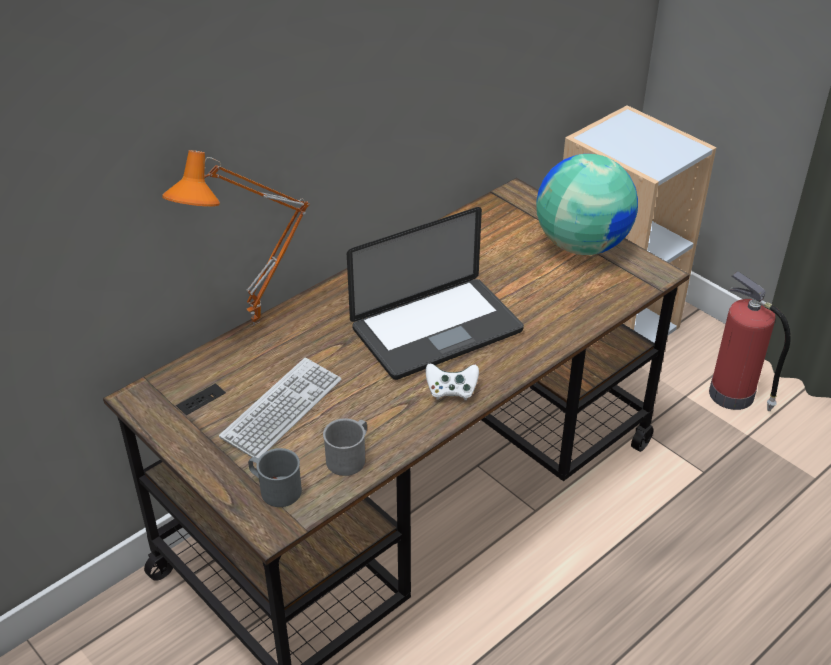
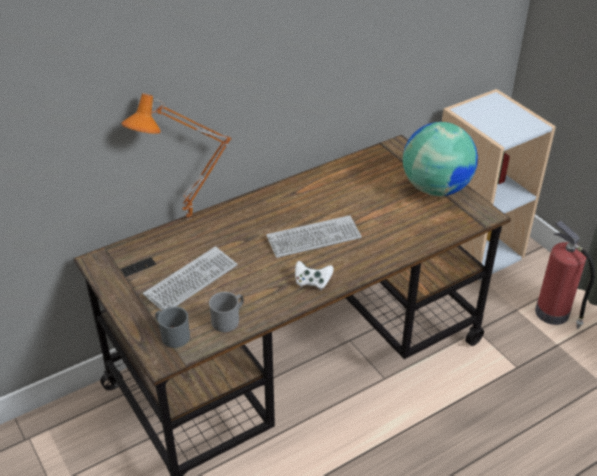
camera: 10 degrees right, 0 degrees up
(437, 330) = (314, 238): laptop -> keyboard

